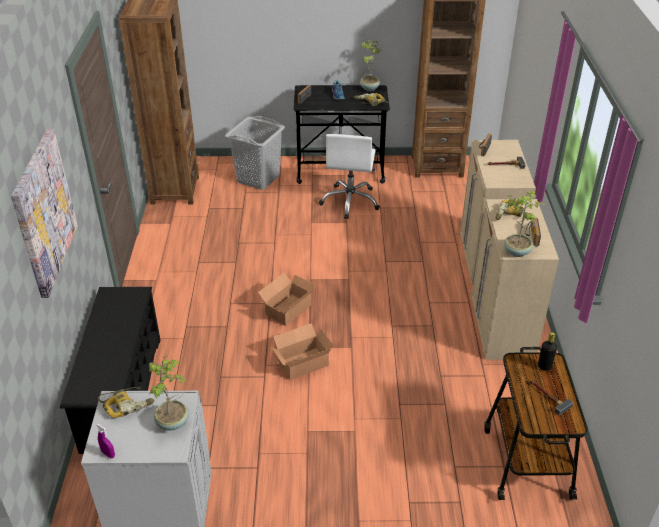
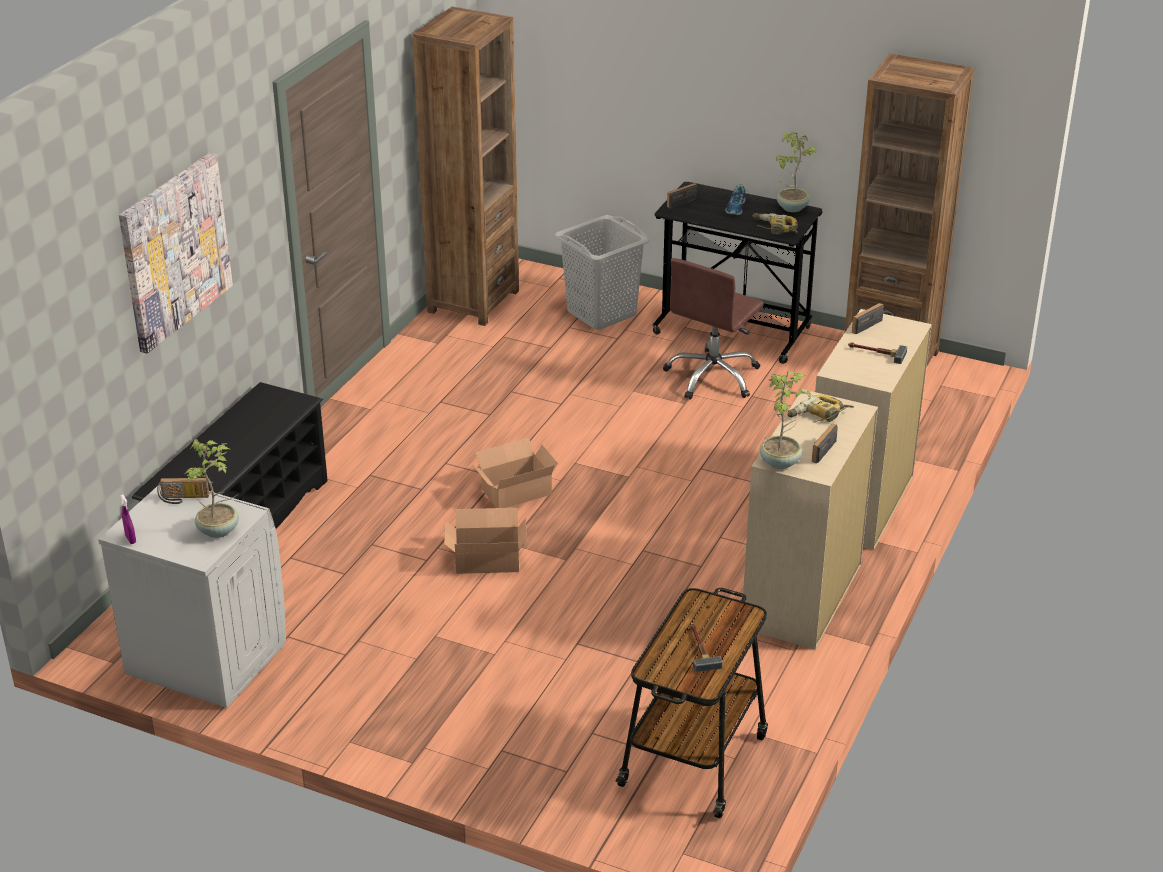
camera: 25 degrees right, 5 degrees down
(127, 404) = (183, 499): power drill -> radio
(350, 201) = (713, 377): white office chair -> brown office chair
(544, 366) = (729, 617): black bottle -> none

